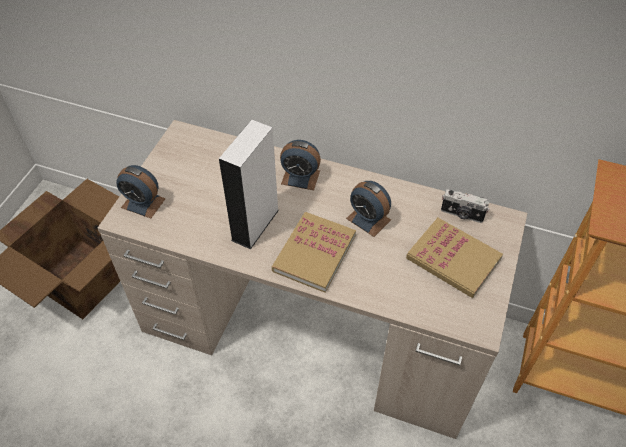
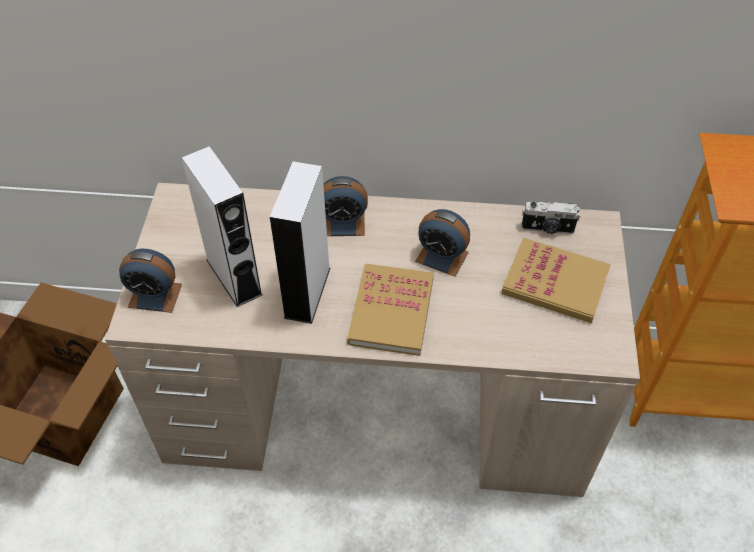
camera: 15 degrees left, 0 degrees up
(205, 201) = (234, 277): none -> white speaker

